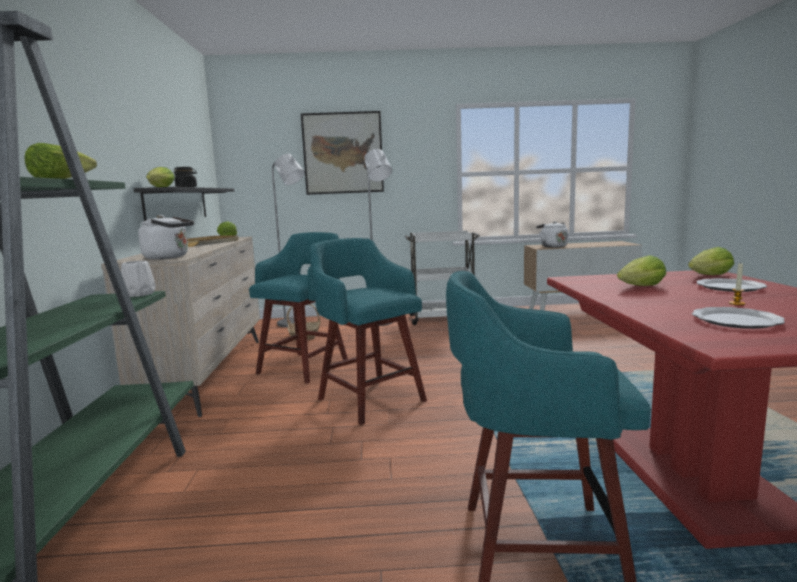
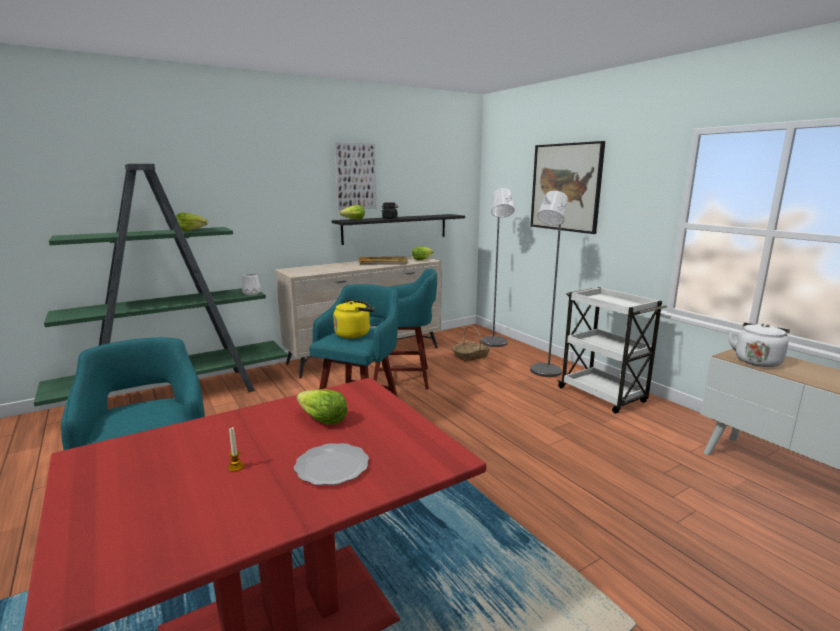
camera: 60 degrees right, 5 degrees up
(143, 128) = (355, 176): none -> picture
(169, 257) = (301, 273): white kettle -> none
(369, 291) = (354, 334): none -> yellow kettle
(710, 276) = (414, 456): lettuce -> none
(737, 321) = (158, 464): plate -> none

